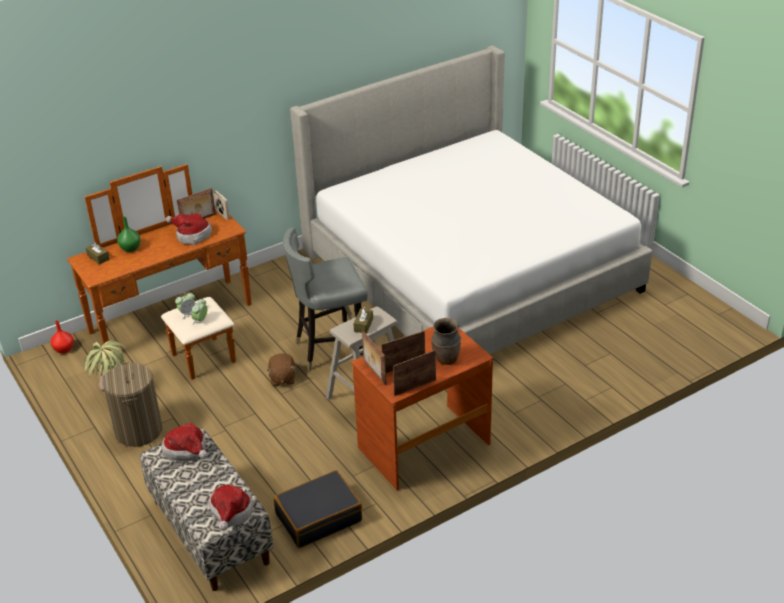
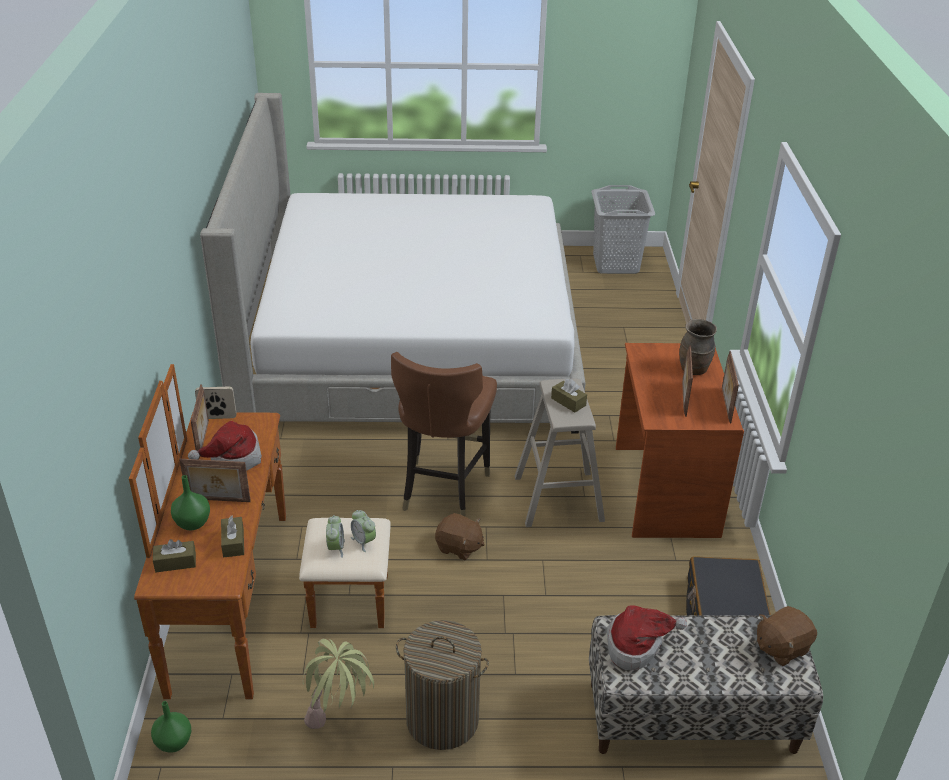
camera: 60 degrees left, 0 degrees up
(64, 349) = (173, 743): red vase -> green vase
(125, 266) = (233, 543): none -> brown tissue box
(231, 514) = (781, 647): hat -> brown plush toy
(330, 349) = (443, 489): grey chair -> brown chair
(373, 372) = (678, 421): picture frame -> picture frame (218, 501)
(699, 315) = (615, 264): none -> grey laundry basket

